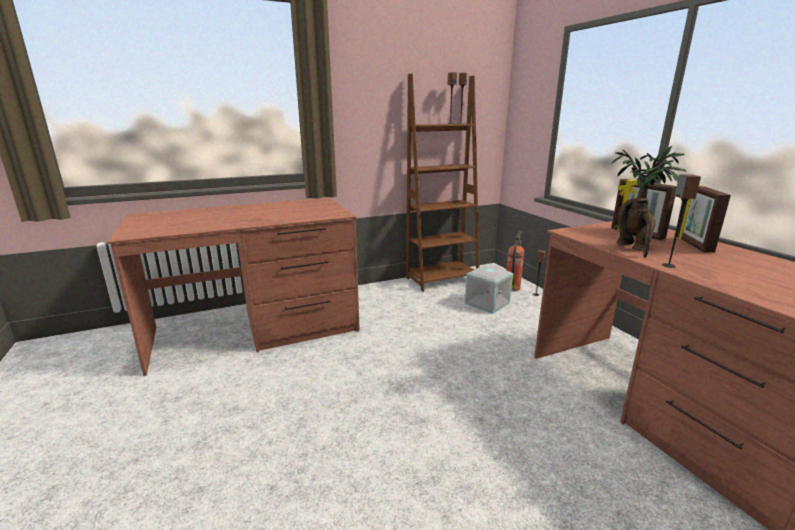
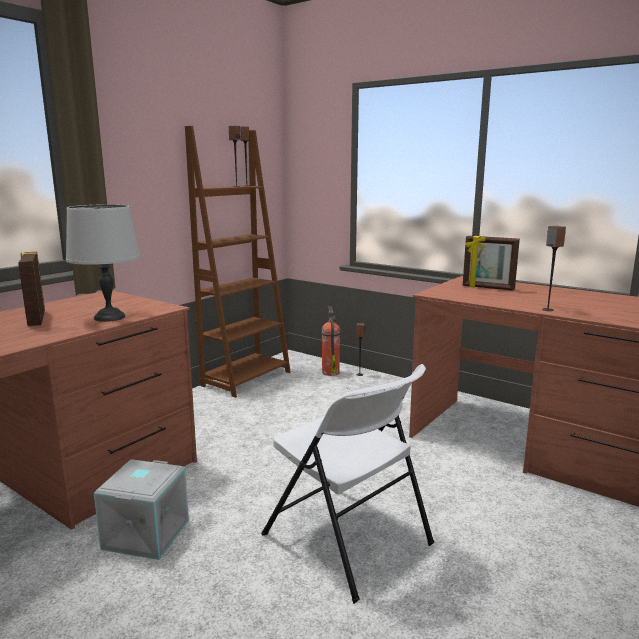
camera: 30 degrees left, 5 degrees down
(298, 216) = (109, 317): none -> grey table lamp
(411, 421) = (346, 539): none -> white chair
(486, 303) = (318, 394): grey storage box -> grey storage box (145, 534)
(633, 248) = (504, 300): potted plant -> none
(692, 244) = (538, 290): picture frame -> picture frame (35, 319)

